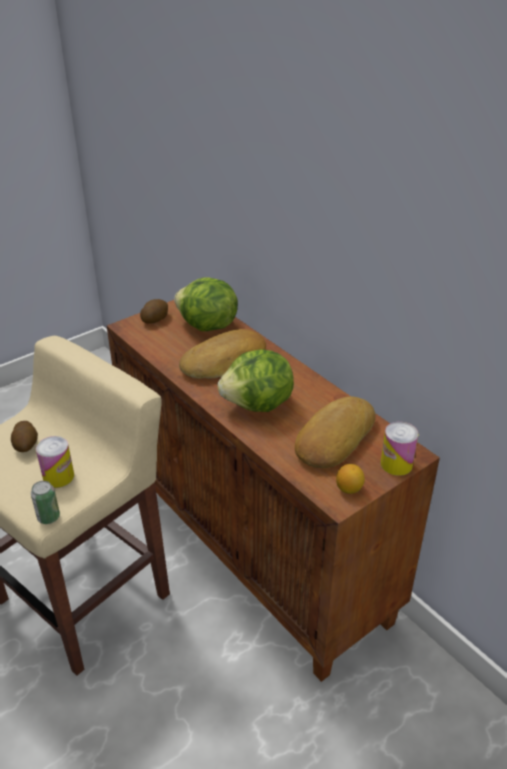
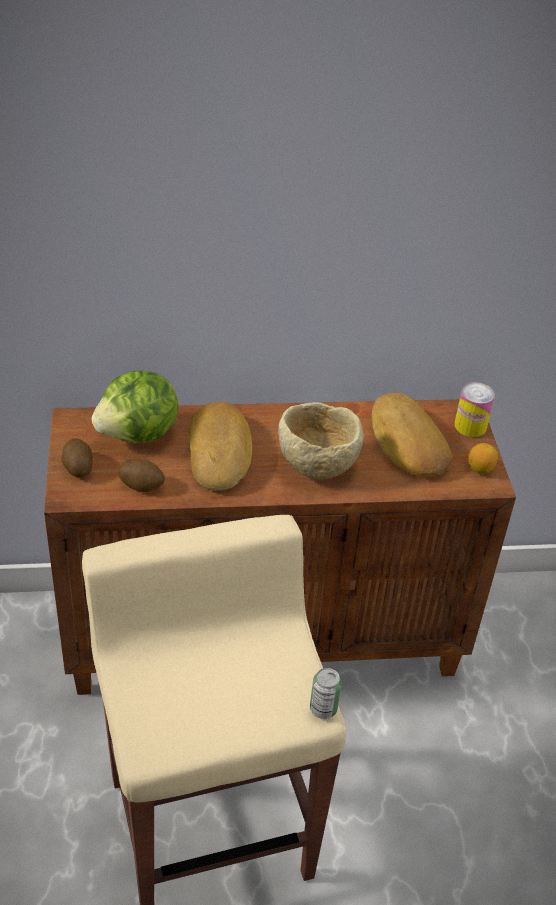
camera: 60 degrees left, 5 degrees up
(26, 445) = (180, 686): potato -> potato (142, 485)
(58, 476) = (262, 676): can -> none
(258, 405) = (317, 465): lettuce -> beige bowl

